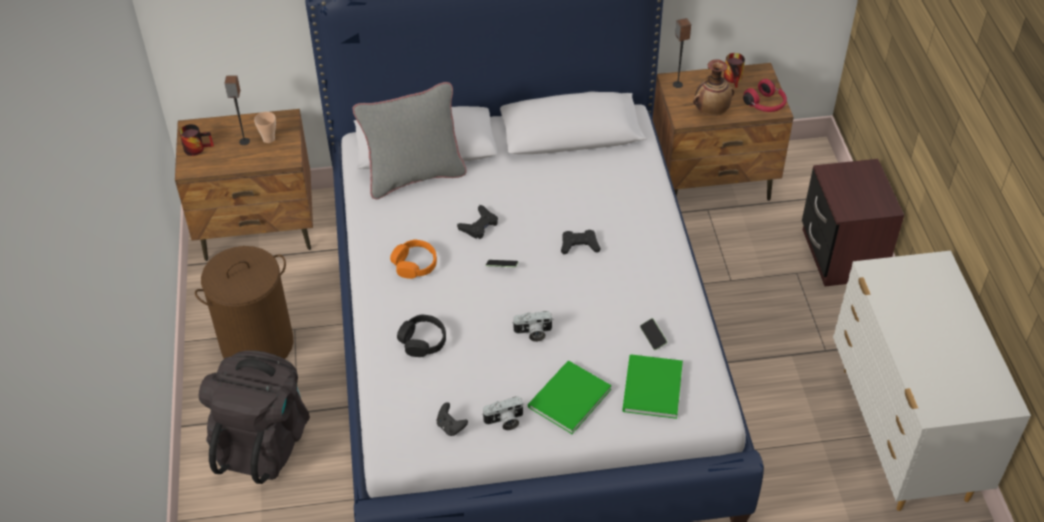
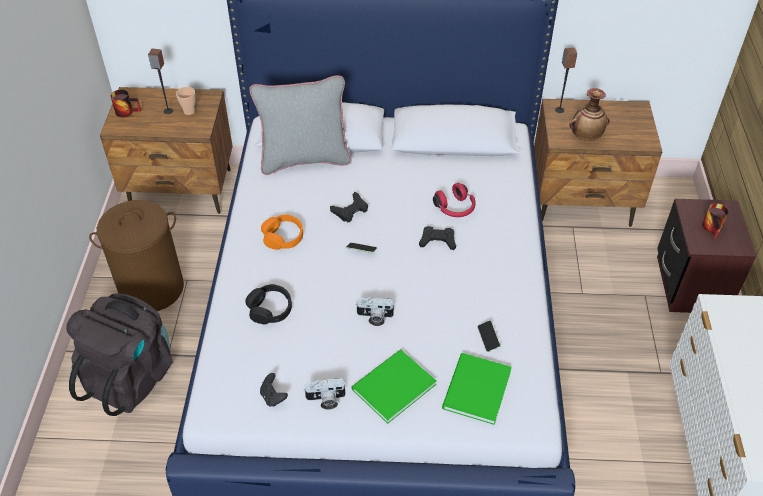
camera: 10 degrees right, 0 degrees up
(735, 79) = (613, 111): mug -> mug (714, 229)
(765, 104) = (638, 137): red headphones -> red headphones (455, 208)

